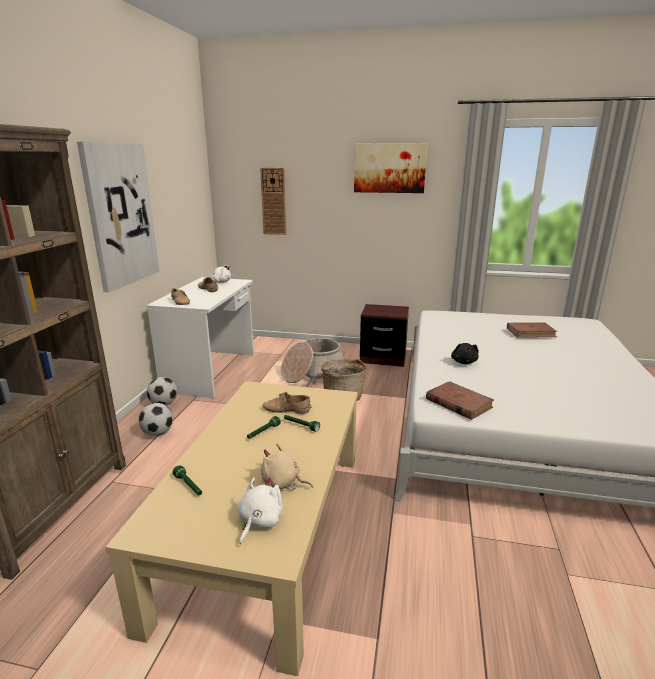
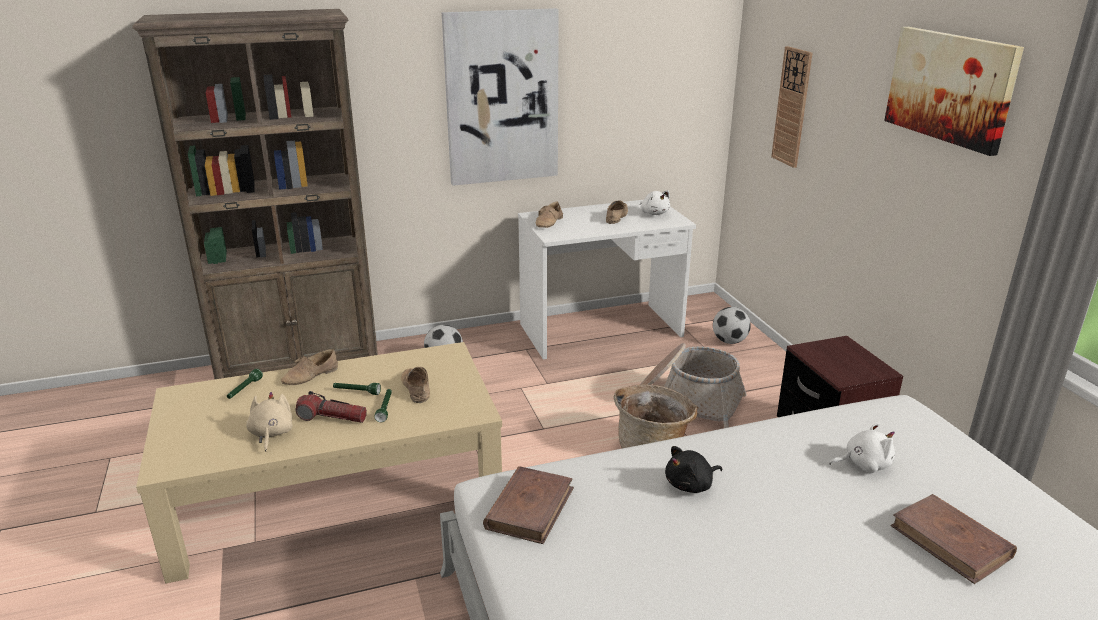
camera: 60 degrees right, 5 degrees up
(164, 404) = (500, 337): football -> football (729, 341)
(211, 447) = (311, 376): none -> beige shoe
(259, 521) = (207, 442): white plush toy -> white plush toy (863, 464)
(289, 449) = (332, 418): none -> flashlight

